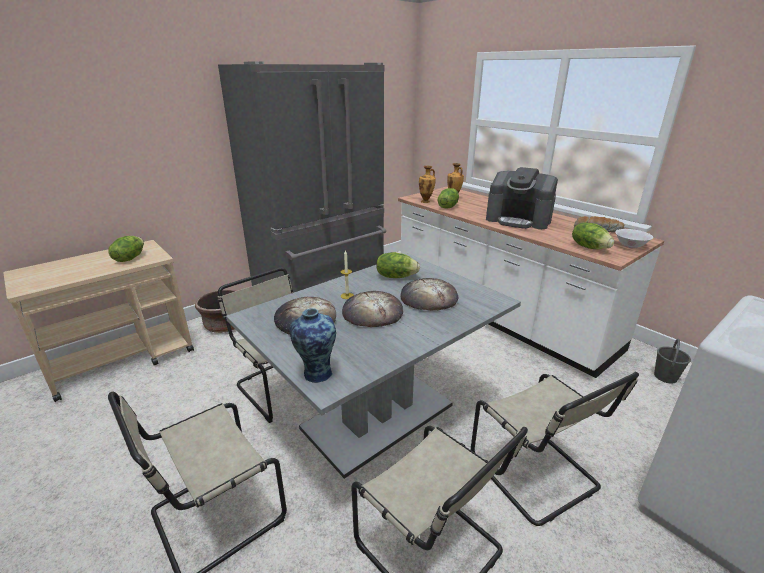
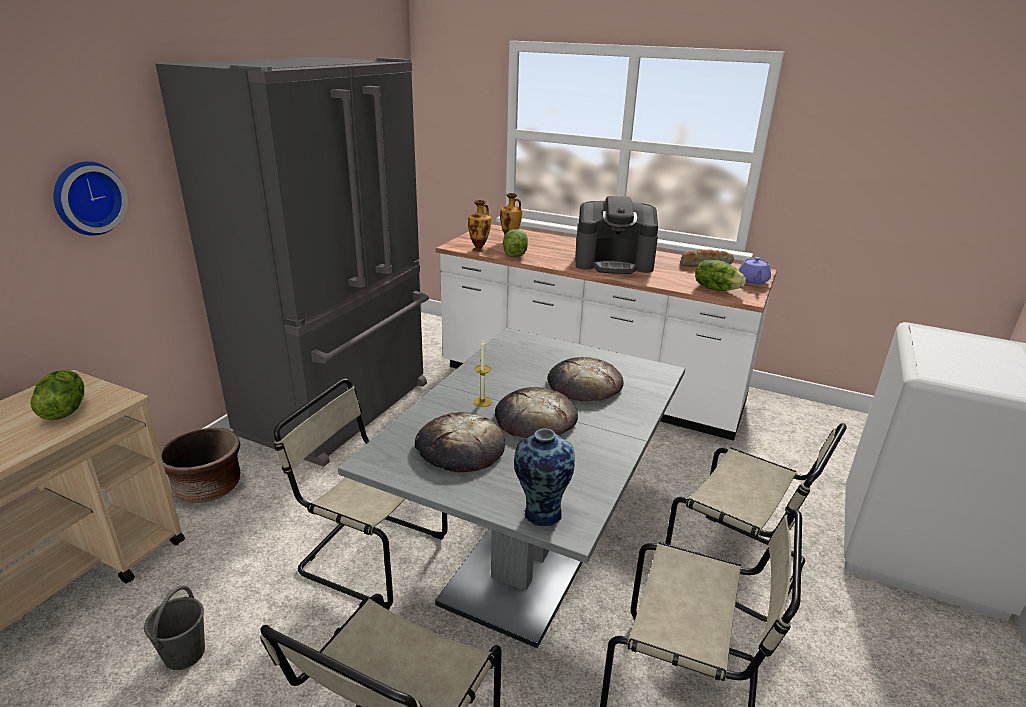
camera: 25 degrees left, 0 degrees up
(170, 142) = (87, 198): none -> wall clock
(396, 276) = (520, 363): lettuce -> none
(630, 246) = (752, 281): white bowl -> purple teapot
(665, 376) = (794, 422): grey bucket -> grey bucket (185, 653)

